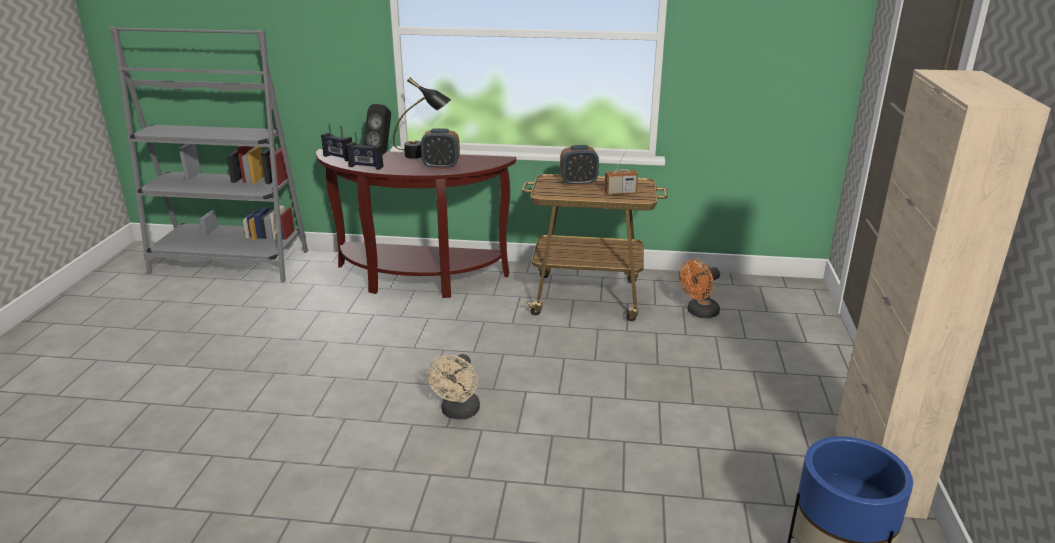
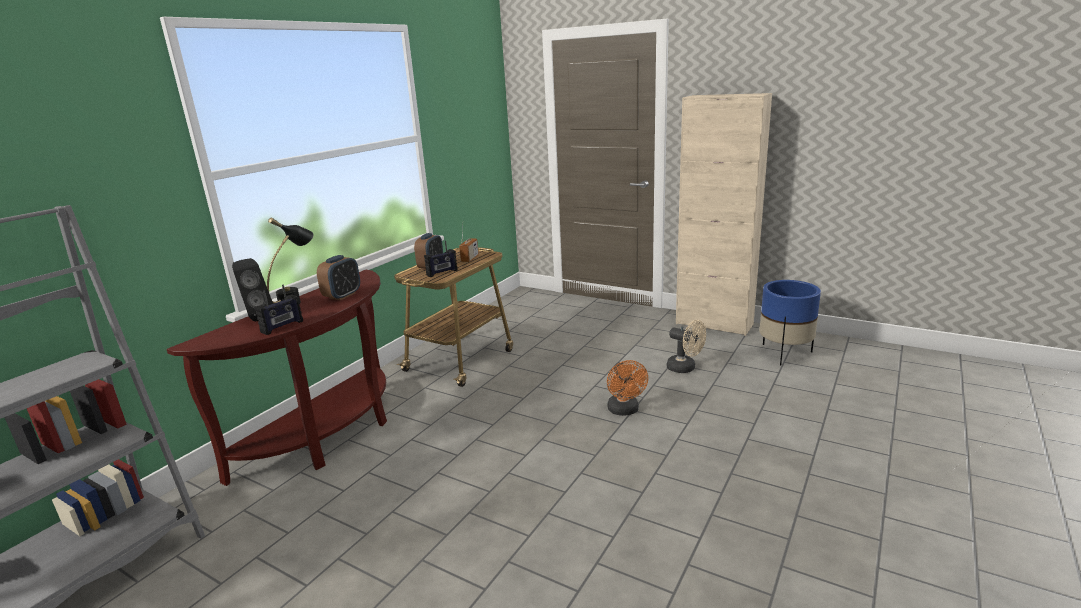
camera: 65 degrees left, 5 degrees down
(338, 157) = (223, 339): radio -> radio (442, 273)
(458, 413) = (579, 446): beige fan -> beige fan (685, 368)
(699, 313) = (523, 328): orange fan -> orange fan (625, 411)

